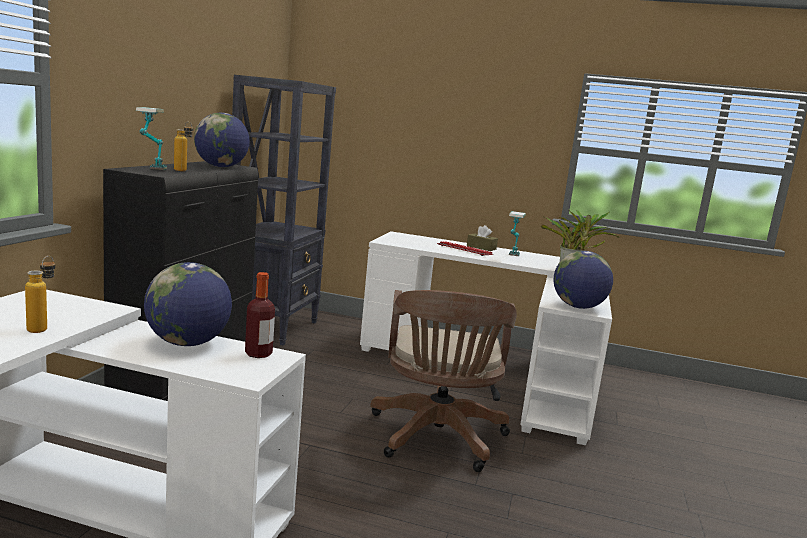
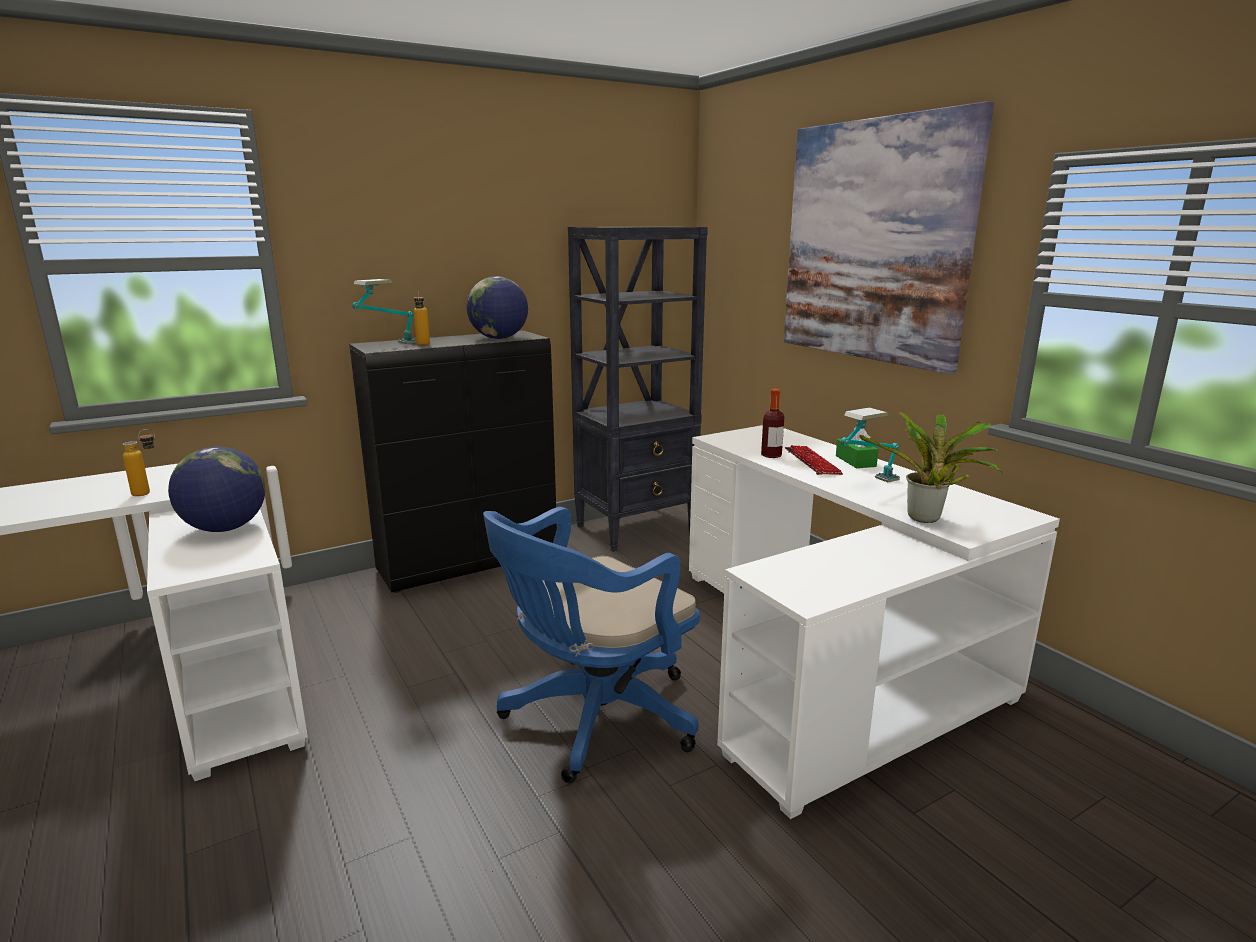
camera: 45 degrees right, 5 degrees up
(258, 354) = (243, 553): bottle -> bottle (771, 455)
(437, 439) = (593, 719): brown office chair -> blue office chair
(465, 110) = (874, 242): none -> picture
(481, 247) = (855, 461): brown tissue box -> green tissue box
(578, 307) = (795, 584): globe -> none

